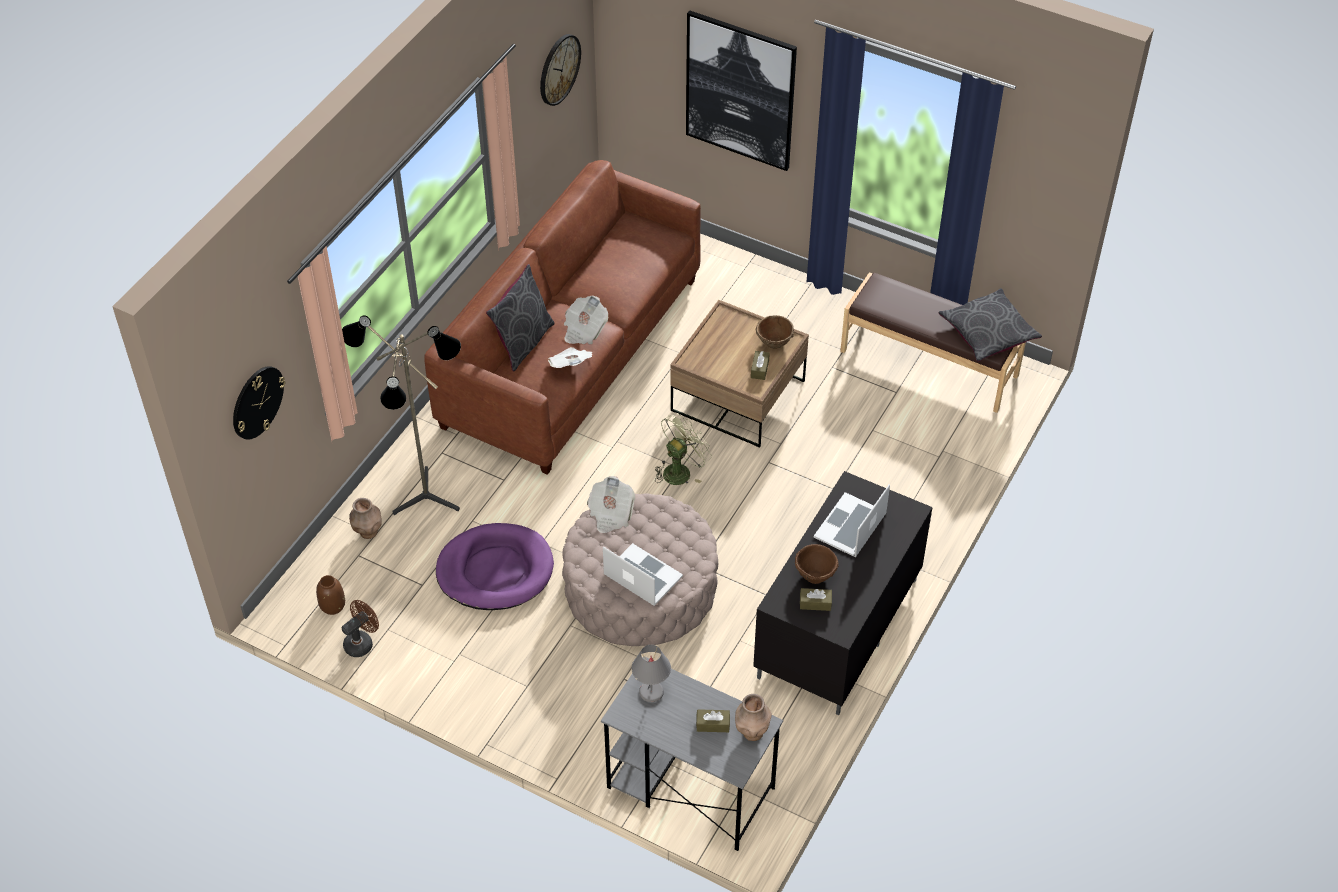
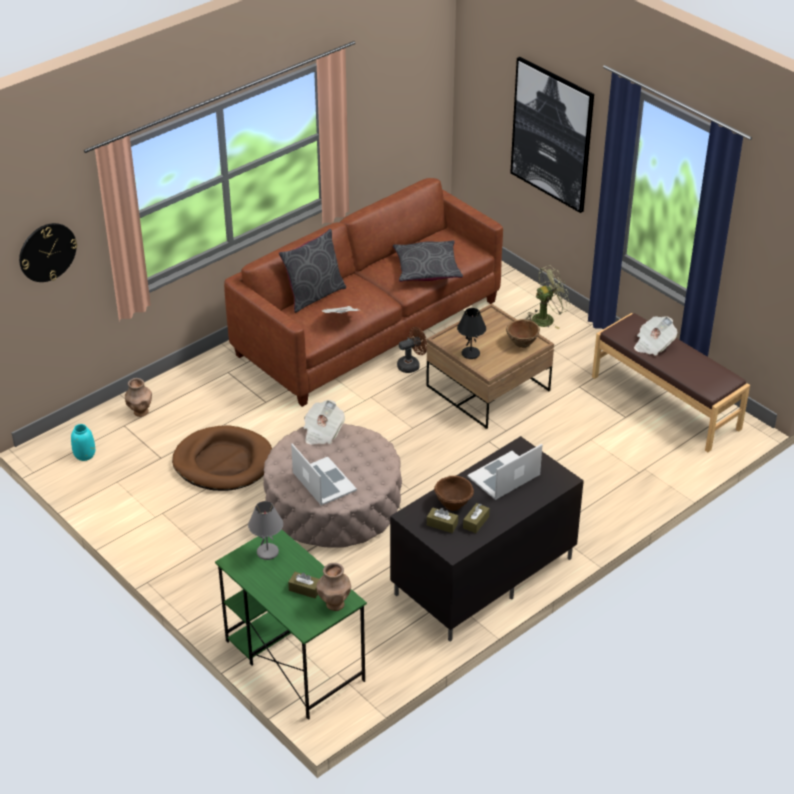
camera: 20 degrees right, 10 degrees down
(332, 606) = (84, 455): brown vase -> turquoise vase
(362, 642) = (92, 485): brown fan -> brown fan (411, 365)
(423, 503) = (193, 403): floor lamp -> none
(495, 570) = (223, 462): purple dog bed -> brown dog bed
(559, 69) = (410, 91): wall clock -> none
(584, 330) = (366, 297): newspaper -> newspaper (653, 345)
(680, 470) = (411, 429): green fan -> green fan (546, 318)
(689, 787) = (293, 660): grey desk -> green desk
(726, 371) = (470, 353): none -> black table lamp
(759, 369) = (499, 359): brown tissue box -> brown tissue box (476, 522)
(988, 332) = (712, 376): grey pillow -> grey pillow (427, 268)

